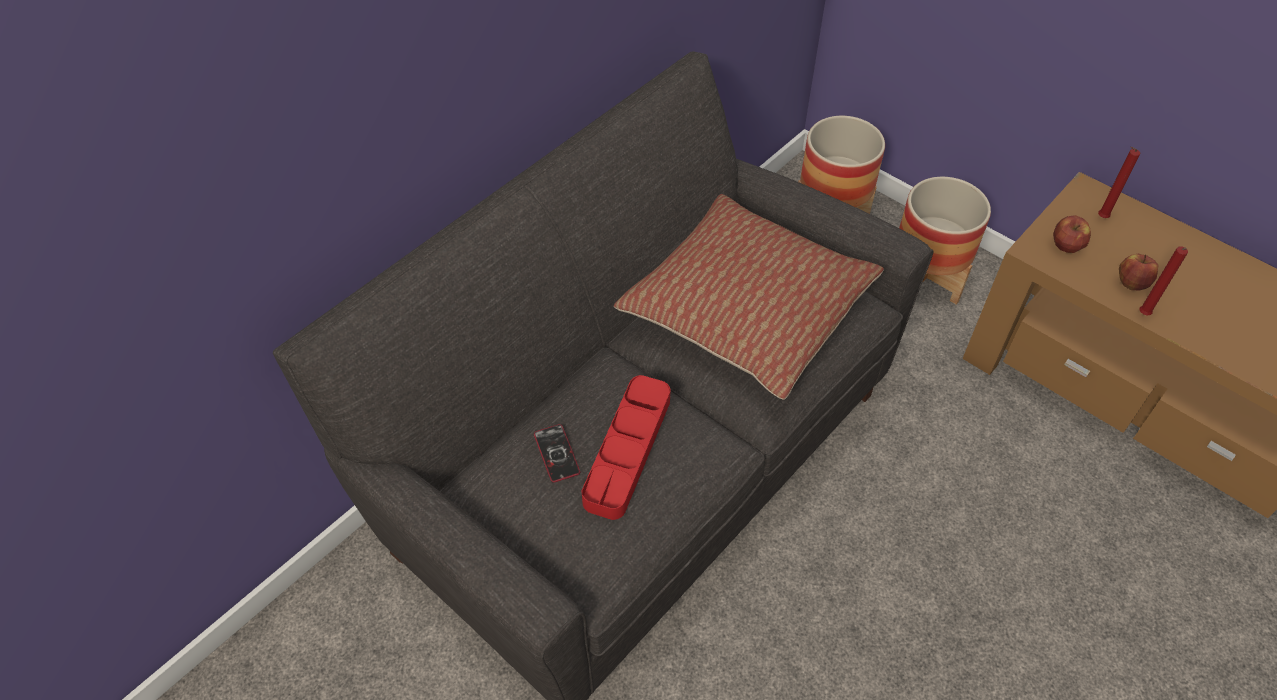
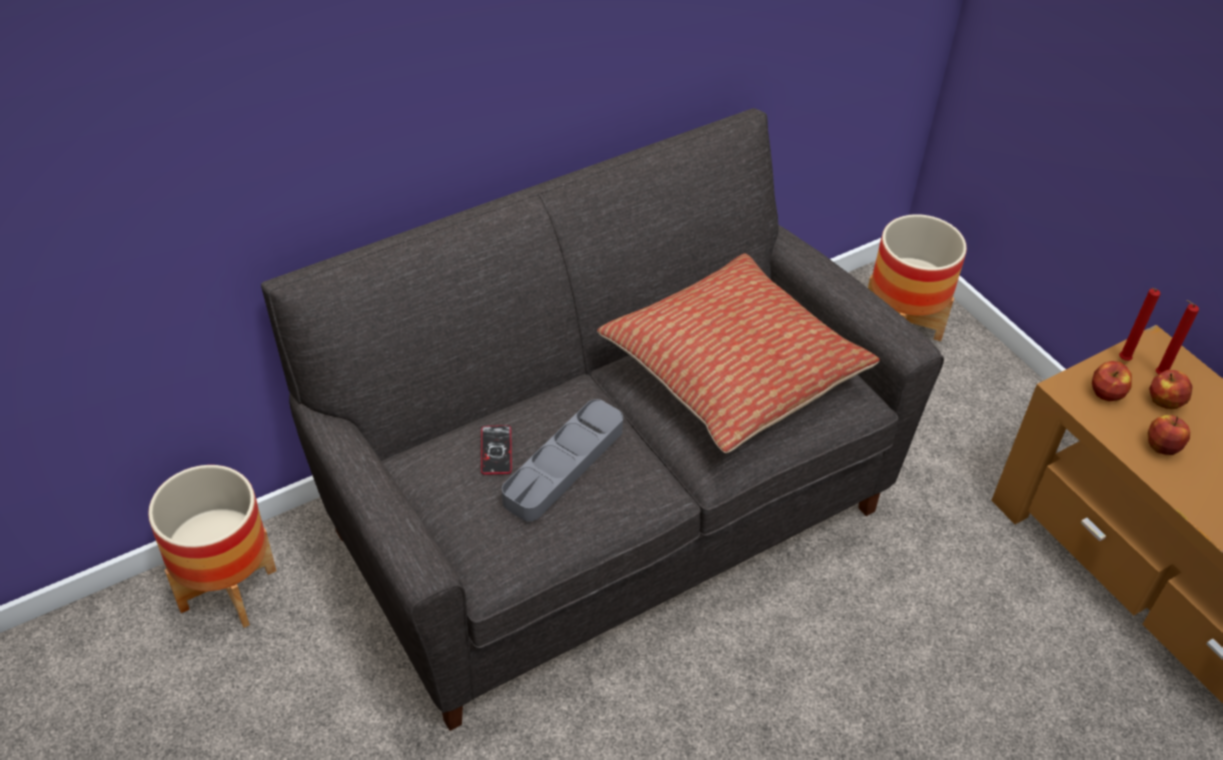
camera: 15 degrees right, 5 degrees down
(627, 450) = (563, 465): red tray -> grey tray
(923, 283) = (978, 415): planter -> planter (228, 589)
(1116, 241) = (1164, 402): none -> apple
(1142, 315) = (1159, 480): red candle -> red candle (1122, 360)

